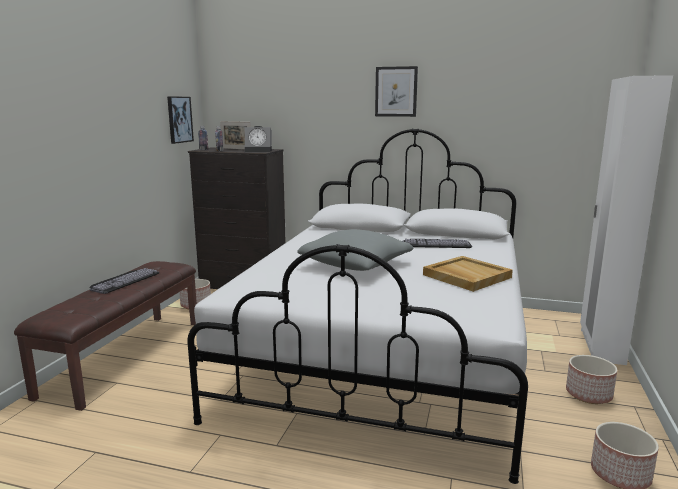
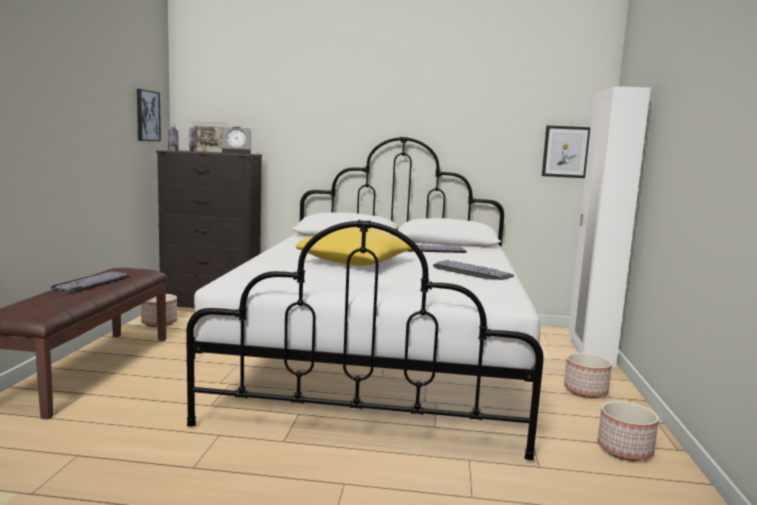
camera: 10 degrees left, 5 degrees down
(355, 265) = (355, 263): grey pillow -> yellow pillow
(396, 91) = (384, 99): picture -> picture (566, 152)
(466, 276) = (468, 271): beige tray -> keyboard

